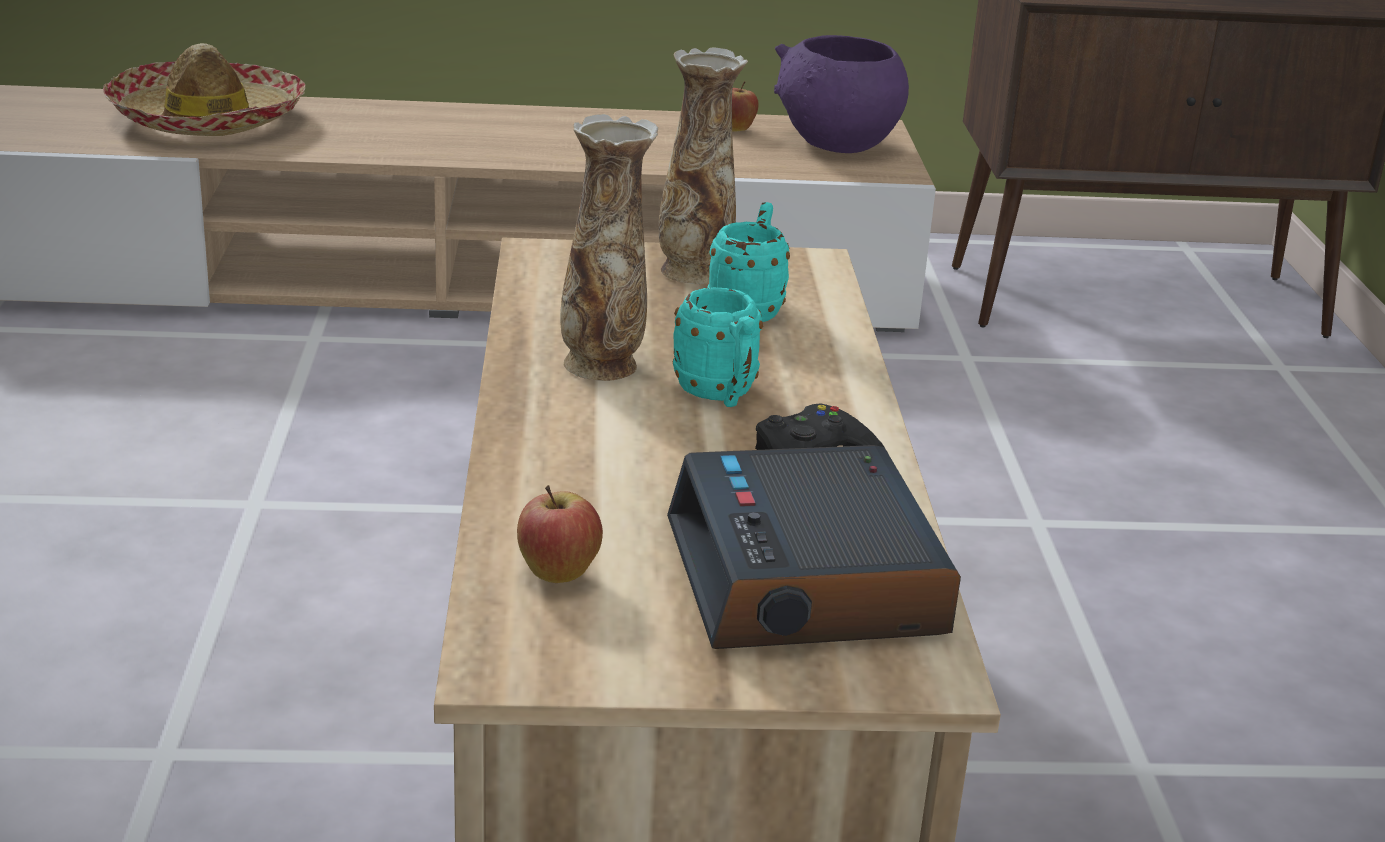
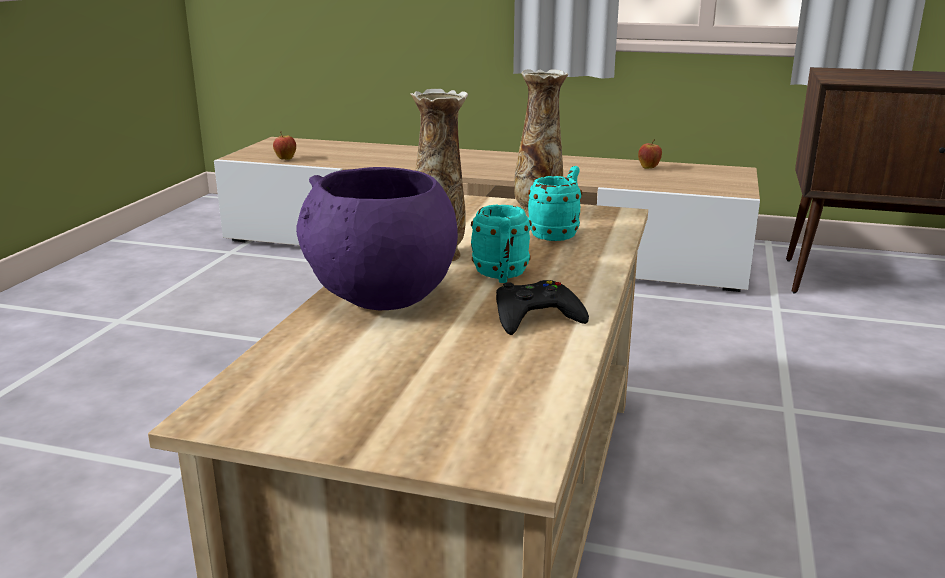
camera: 20 degrees right, 5 degrees down
(208, 119) = (360, 153): hat -> none
(558, 576) = (302, 365): apple -> apple (285, 159)
(808, 580) = (473, 388): alarm clock -> none
(837, 145) = (707, 177): purple bowl -> purple bowl (381, 298)

